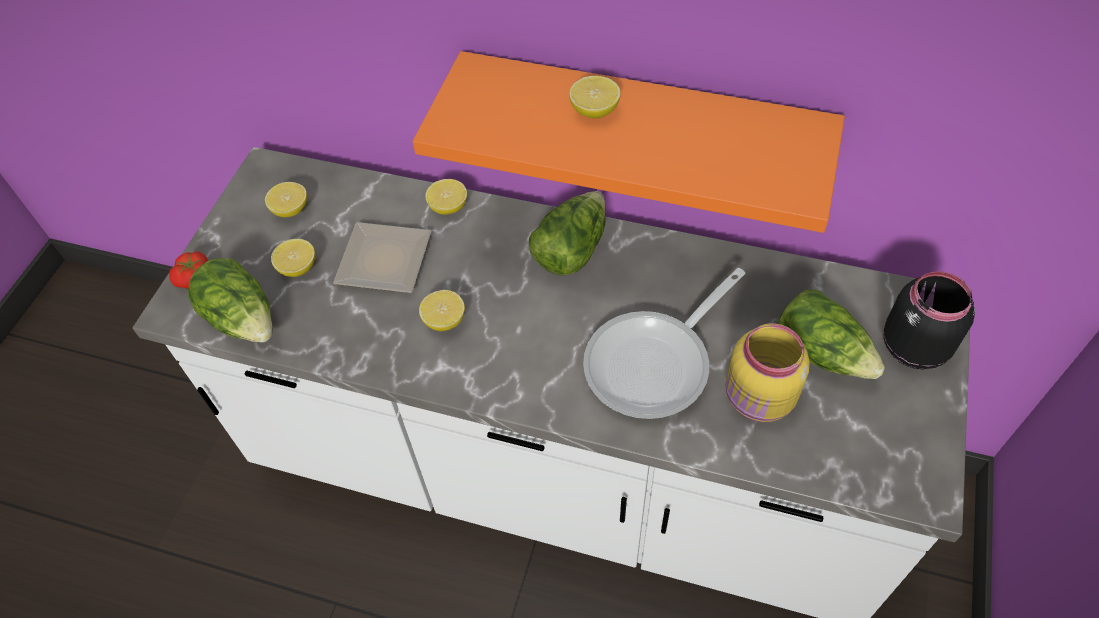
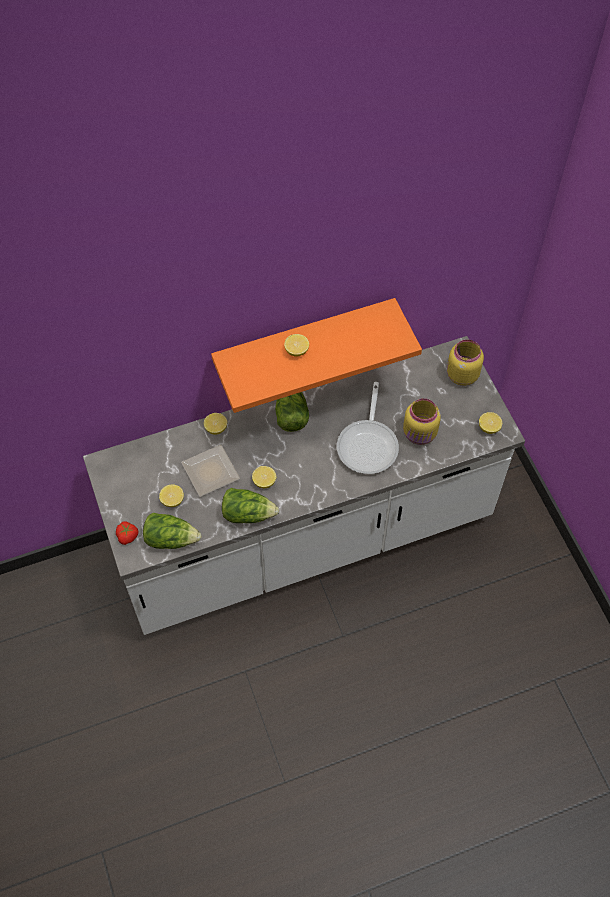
camera: 40 degrees left, 5 degrees up
(290, 210) = (139, 475): lemon -> lemon (489, 427)
(821, 352) = (429, 399): lettuce -> lettuce (247, 513)
(911, 346) = (461, 375): black jar -> yellow jar

